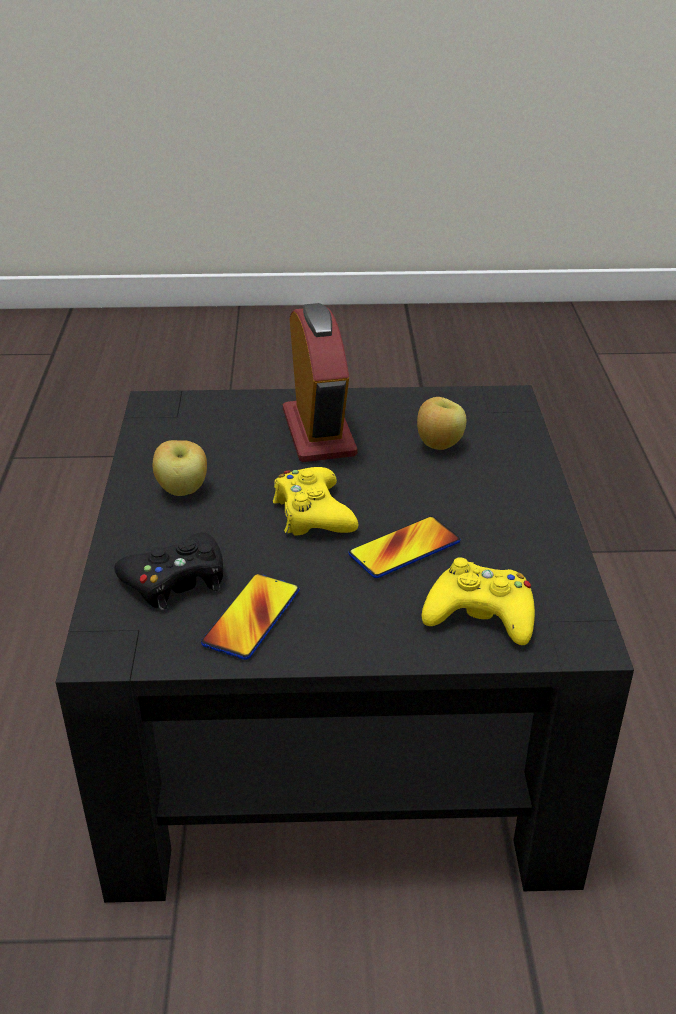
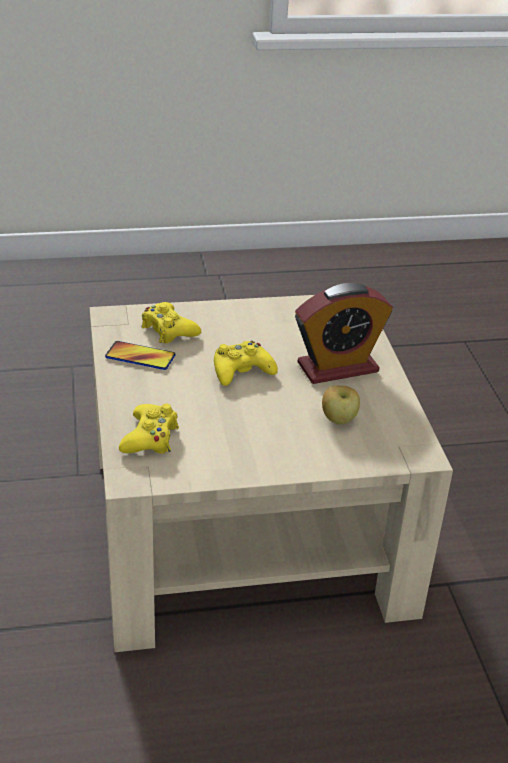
camera: 80 degrees right, 0 degrees up
(176, 581) = (168, 330): black game controller -> yellow game controller
(183, 491) = (254, 323): apple -> none
(337, 717) = (246, 526): black coffee table -> beige coffee table
(404, 549) = (211, 407): phone -> none

